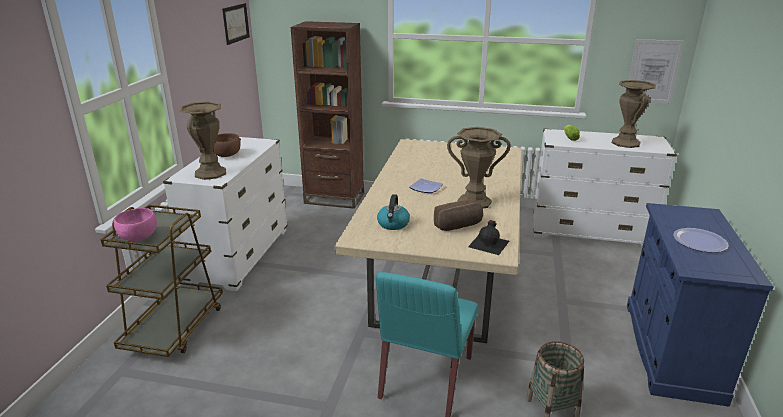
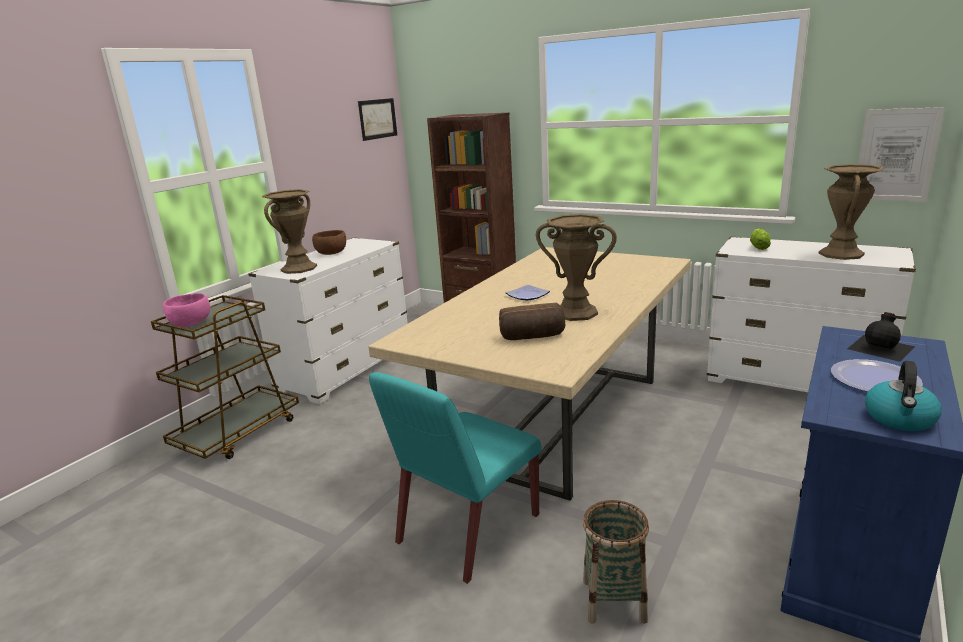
camera: 20 degrees right, 5 degrees down
(393, 224) = (454, 329): kettle -> kettle (900, 419)
(489, 243) = (554, 358): black bottle -> black bottle (882, 347)

